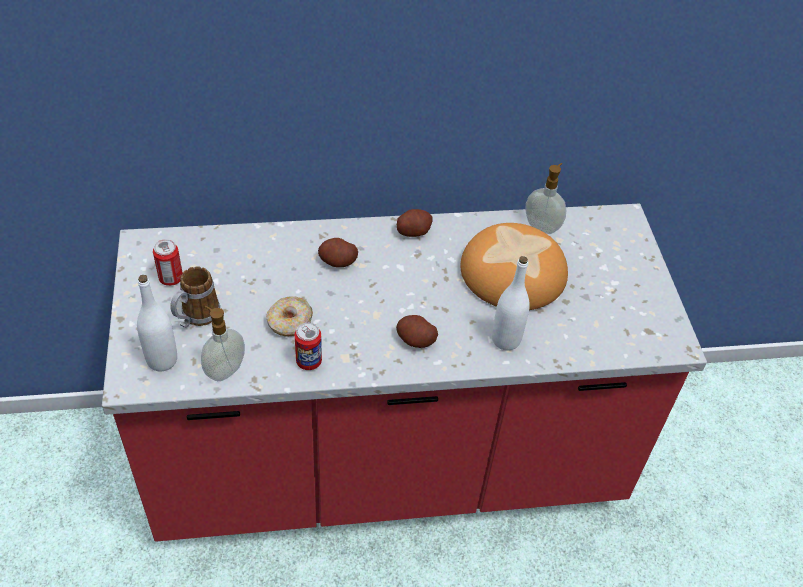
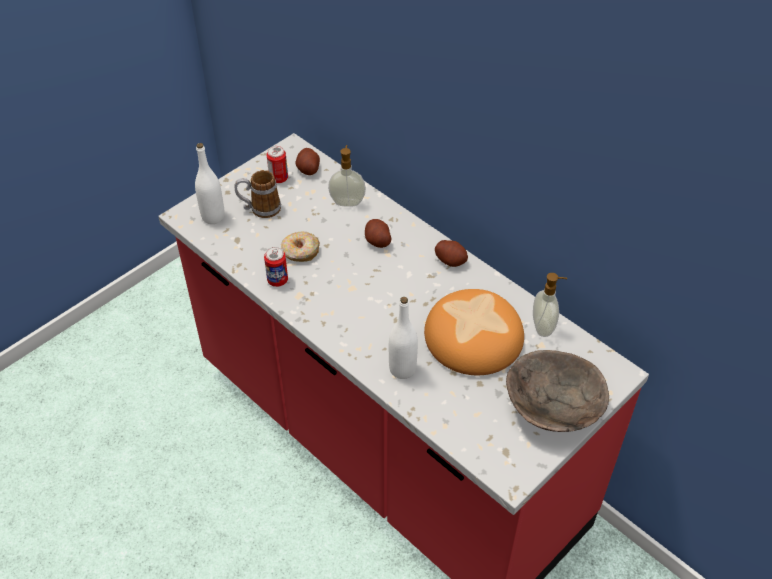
camera: 55 degrees right, 0 degrees up
(224, 369) = (233, 247): soap dispenser -> soap dispenser (347, 202)
(416, 340) = (350, 321): potato -> potato (308, 169)
(629, 277) = (552, 409): none -> brown bowl

